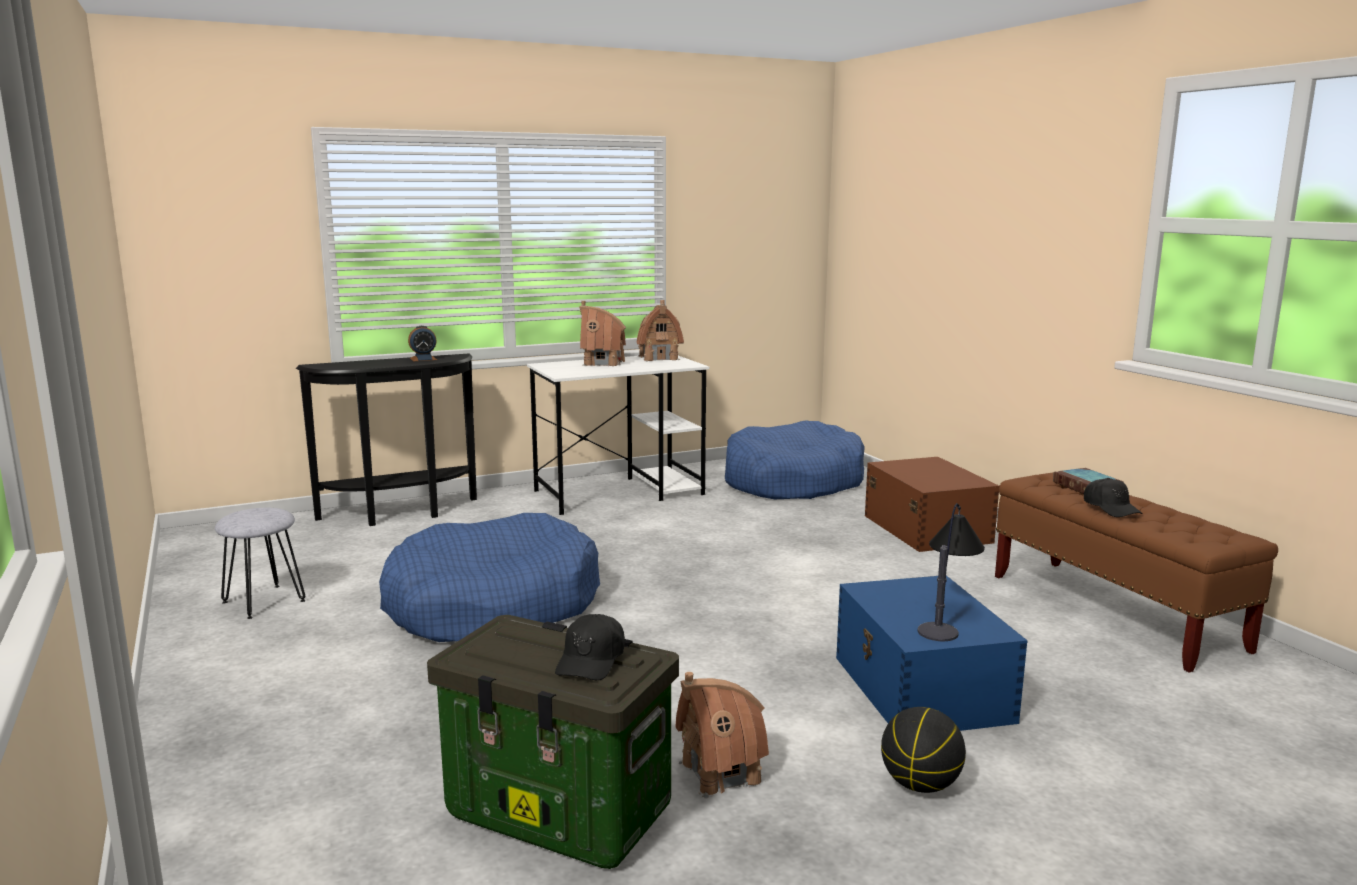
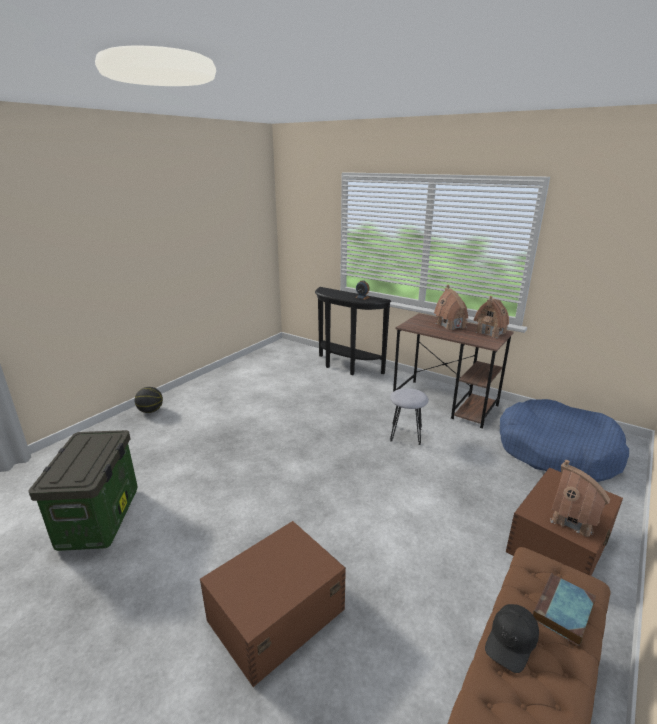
camera: 60 degrees right, 10 degrees up
(263, 601) = (238, 381): grey stool -> grey stool (405, 434)
(492, 605) = (273, 426): blue dog bed -> none
(591, 660) = (76, 467): black cap -> none
(620, 492) = (445, 403): white desk -> brown desk
(720, 773) = (145, 556): toy house -> toy house (573, 519)
(919, 785) = (153, 646): basketball -> basketball (150, 411)
(921, 690) = (275, 615): blue storage box -> brown storage box
(946, 617) = (266, 586): table lamp -> none

